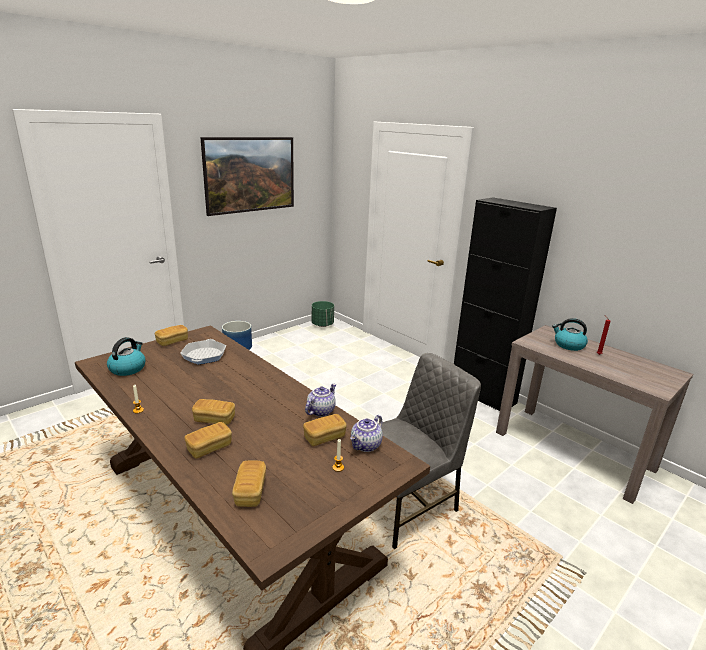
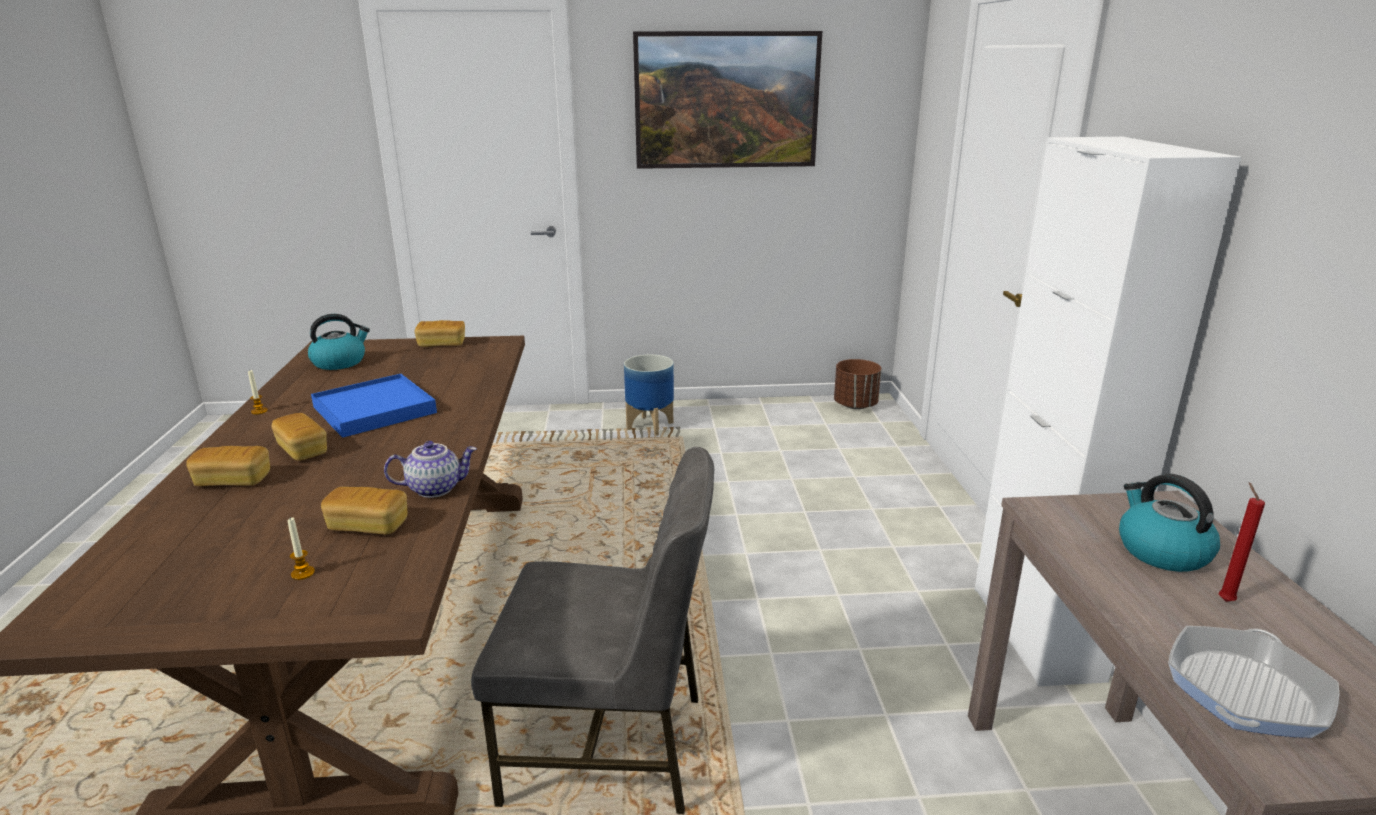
camera: 40 degrees right, 0 degrees up
(204, 355) = (443, 370): frying pan -> frying pan (1245, 691)
(210, 387) = (374, 410): none -> blue tray
(250, 492) = (164, 552): bread -> none
(322, 324) = (855, 405): green planter -> brown planter
(366, 446) = (394, 562): teapot -> none
(483, 395) = (1036, 632): black cabinet -> white cabinet

